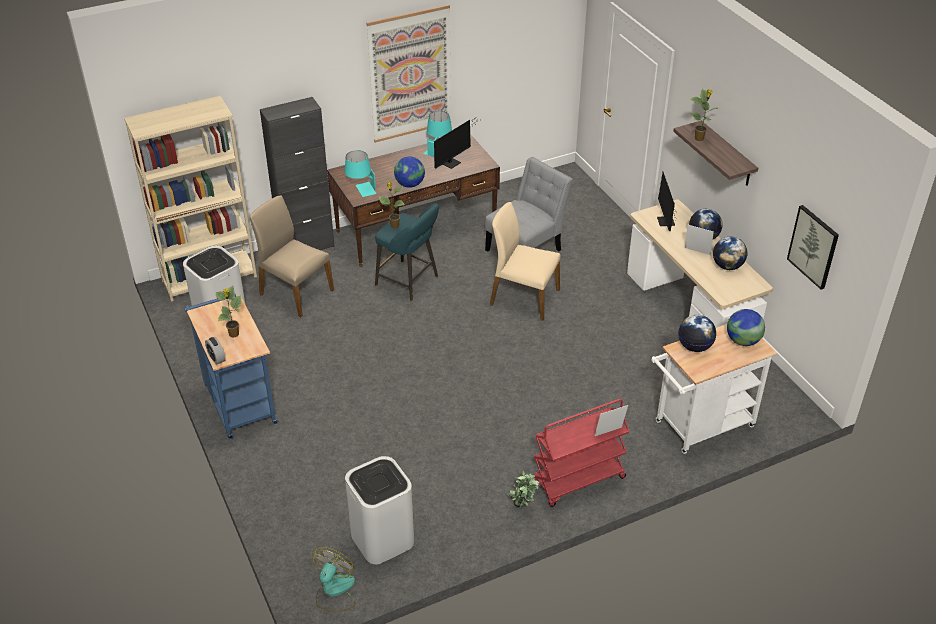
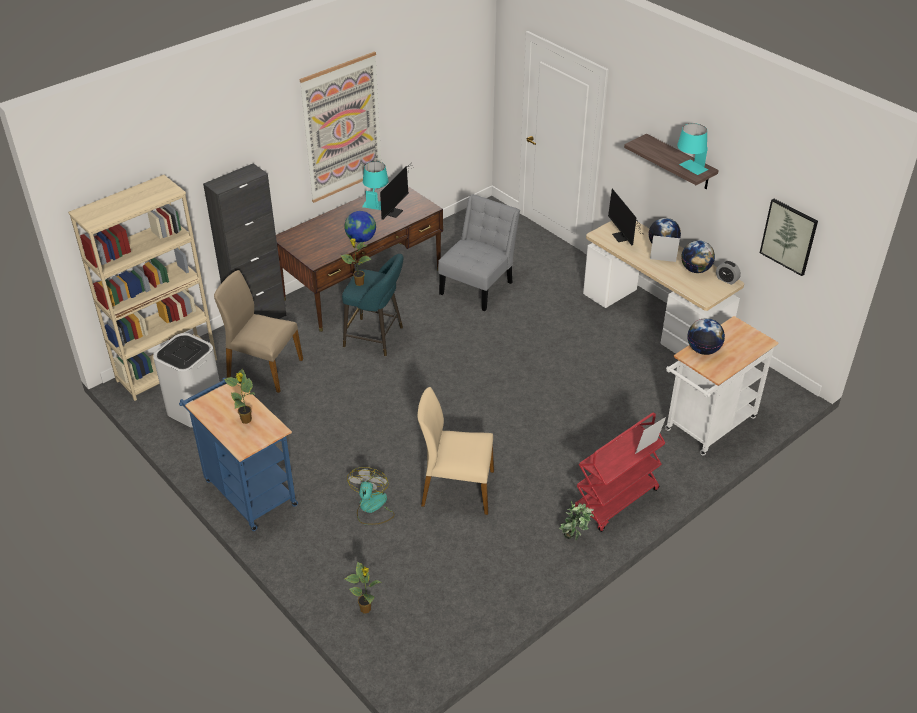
camera: 15 degrees left, 0 degrees up
(216, 358) = (238, 448): alarm clock -> alarm clock (726, 280)
(334, 591) = (422, 662): fan -> fan (371, 508)
(361, 190) = (313, 253): turquoise table lamp -> turquoise table lamp (689, 169)
(382, 538) = (449, 598): white trash can -> none
(523, 297) = (494, 334): beige chair -> beige chair (456, 488)
(699, 139) = (653, 151): potted plant -> potted plant (366, 609)
(743, 341) = (744, 337): globe -> none

